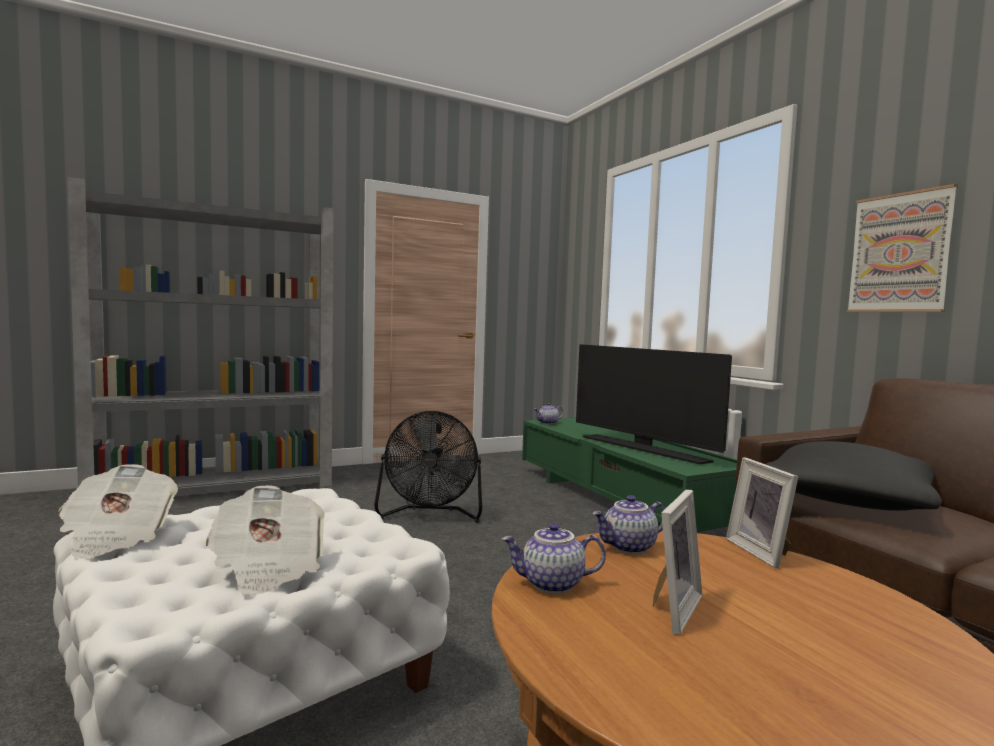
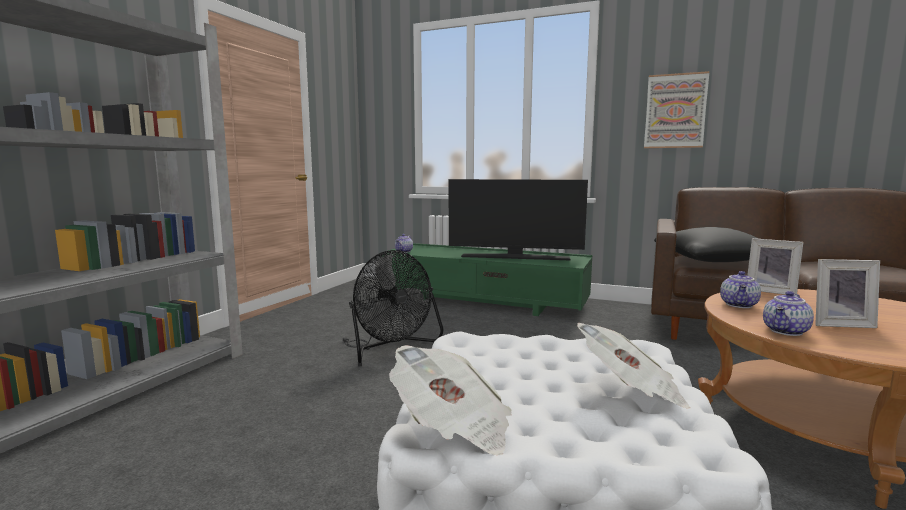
camera: 40 degrees left, 5 degrees up
(670, 608) = (839, 324): picture frame -> picture frame turned 105 degrees clockwise

